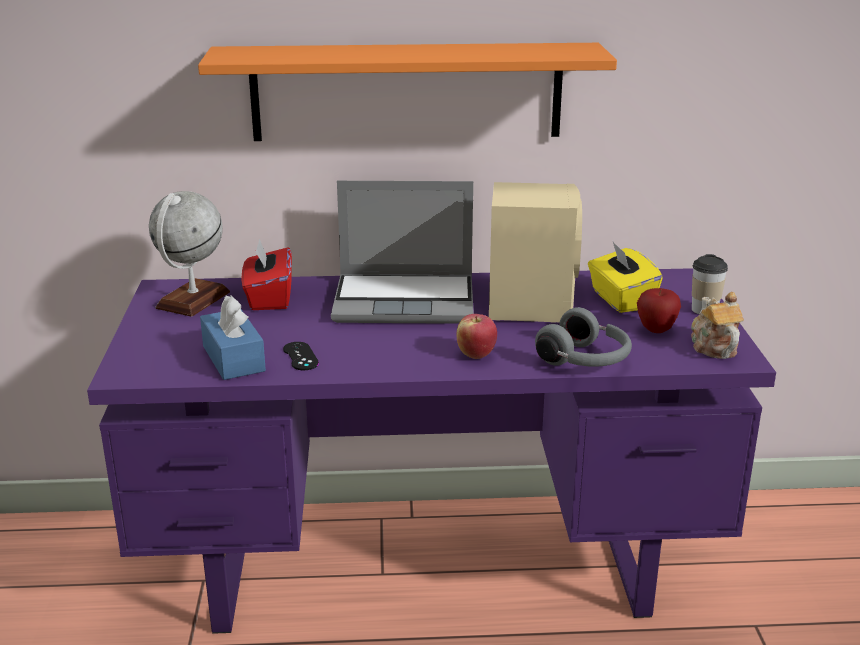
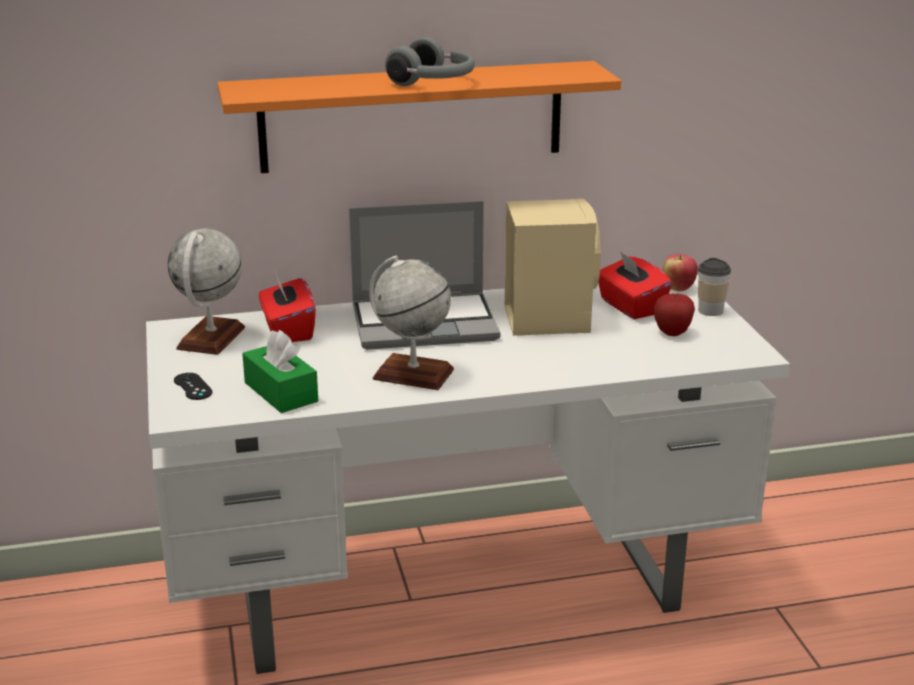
camera: 10 degrees left, 0 degrees up
(233, 358) = (281, 392): blue tissue box -> green tissue box
(300, 356) = (346, 385): black game controller -> black game controller (193, 387)
(371, 351) = (413, 374): none -> globe
(431, 569) = (458, 590): purple desk -> white desk
(476, 354) = (513, 369): apple -> apple (678, 288)
(585, 360) = (617, 366): grey headphones -> grey headphones (433, 82)
(621, 300) = (630, 307): yellow tissue box -> red tissue box
(713, 347) = (728, 345): teapot -> none

